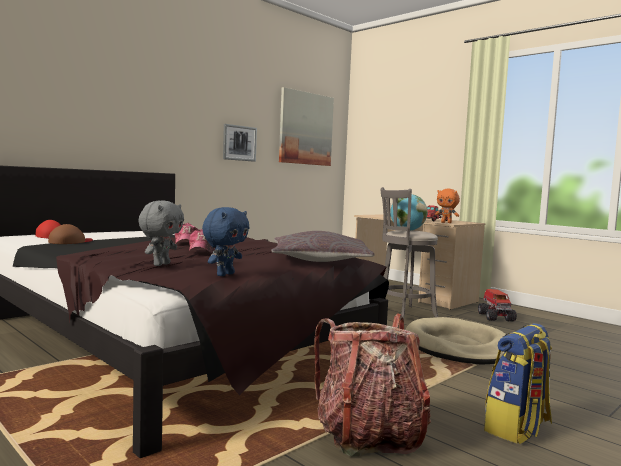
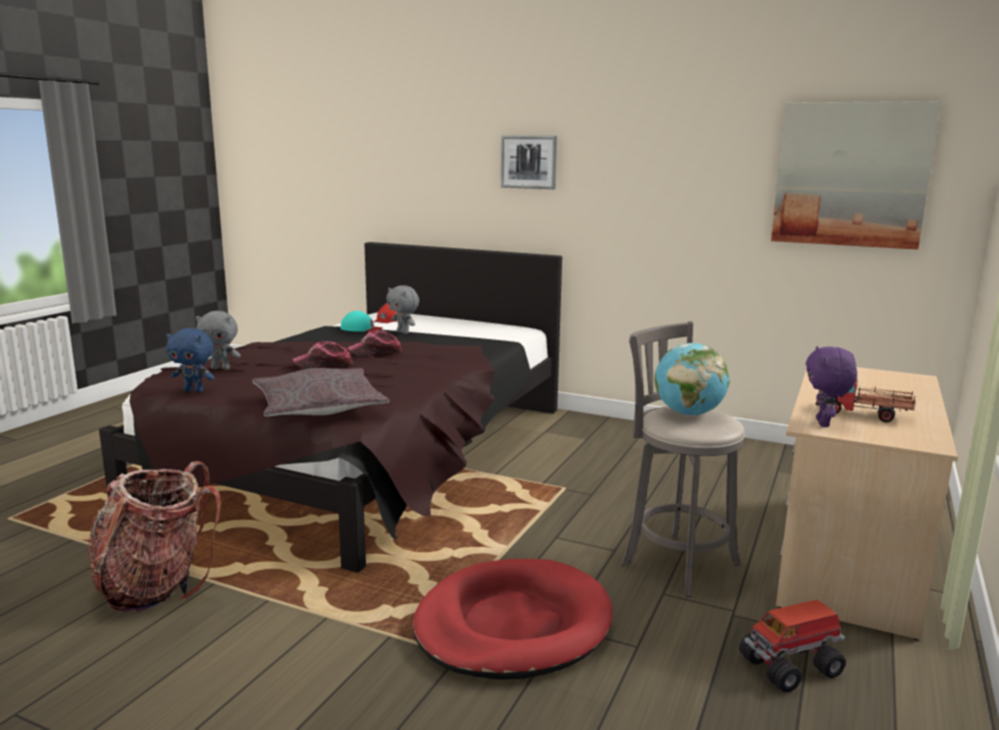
camera: 70 degrees right, 10 degrees up
(70, 242) = (361, 328): brown cap -> turquoise cap
(114, 239) = (403, 332): none -> grey plush toy
(239, 143) = (685, 209): picture -> picture (529, 162)
(446, 222) = (824, 423): orange plush toy -> purple plush toy
(457, 346) = (512, 625): beige dog bed -> red dog bed
(517, 428) = (185, 681): backpack -> none

